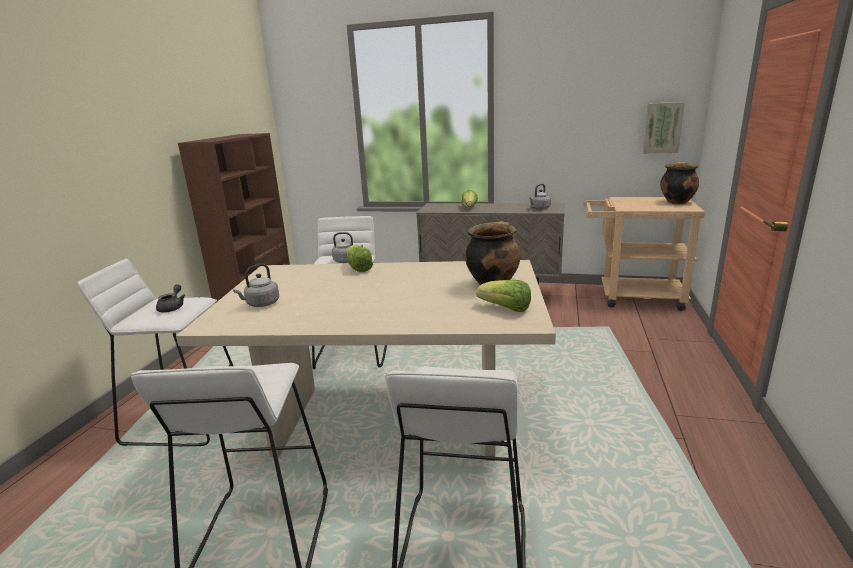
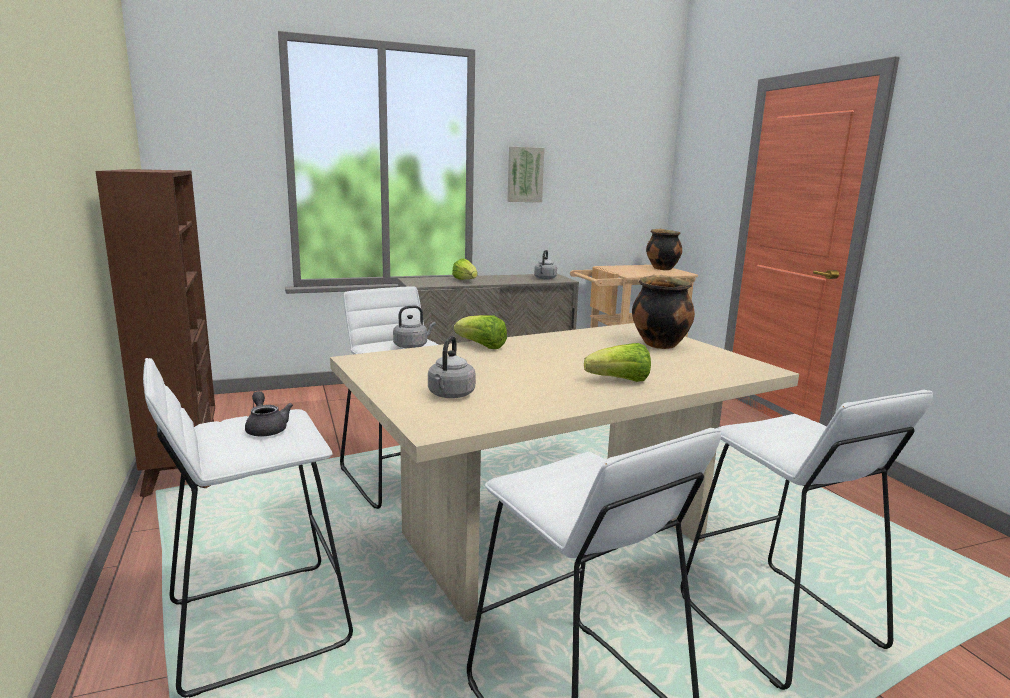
camera: 35 degrees left, 5 degrees down
(506, 309) = (720, 362): lettuce -> lettuce (620, 381)
(662, 128) = (637, 195): picture -> picture (524, 174)

